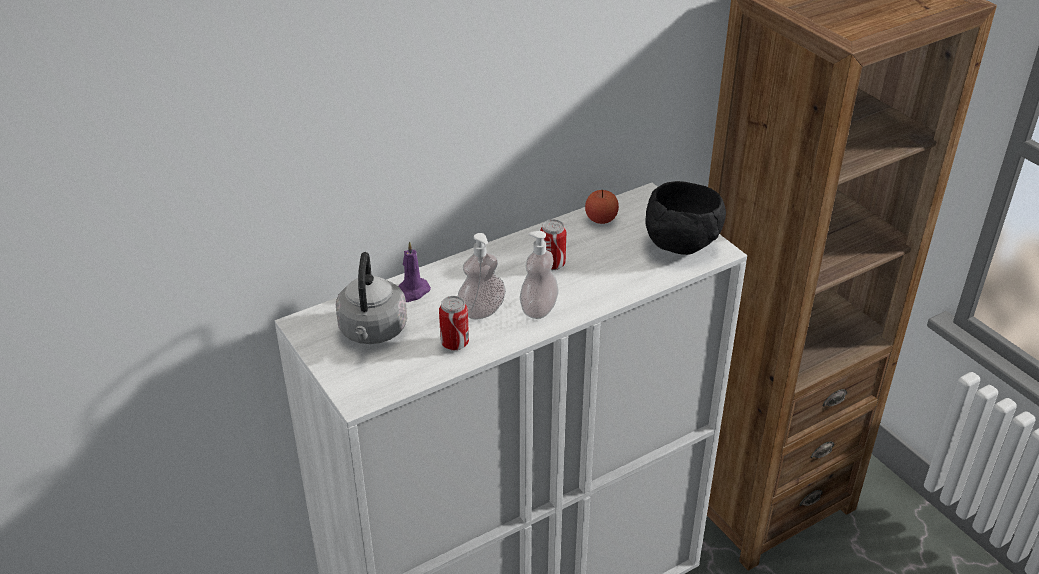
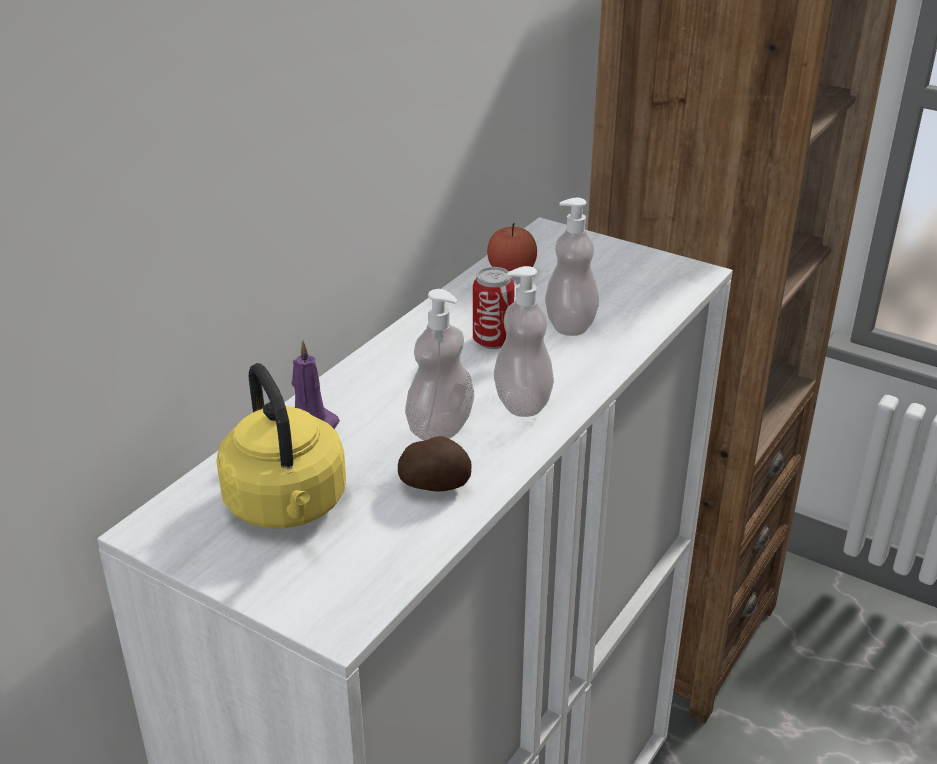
camera: 25 degrees left, 5 degrees down
(372, 332) = (288, 507): grey kettle -> yellow kettle
(454, 343) = (435, 485): can -> potato
(607, 266) = (570, 324): none -> soap dispenser
(681, 245) = (642, 277): black bowl -> none

